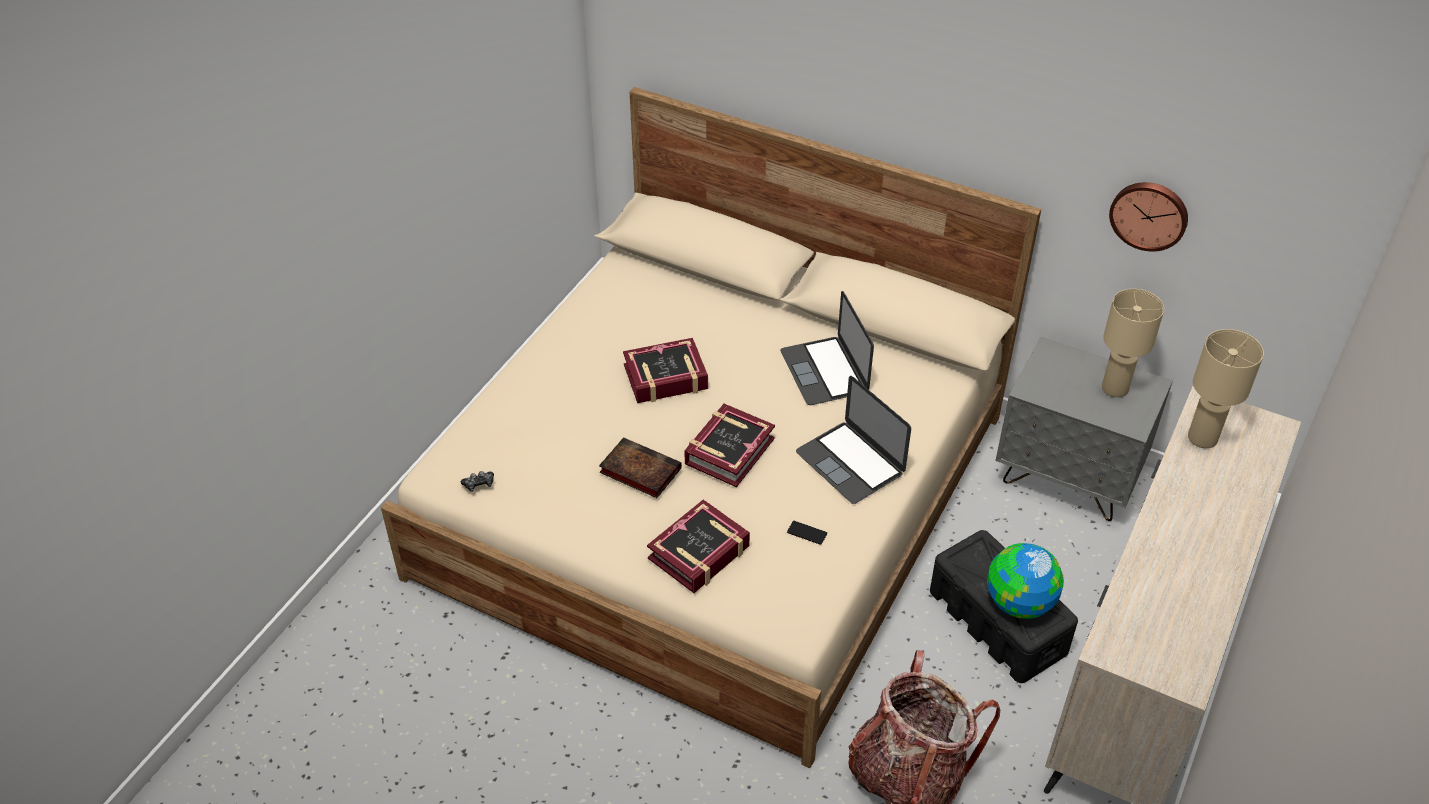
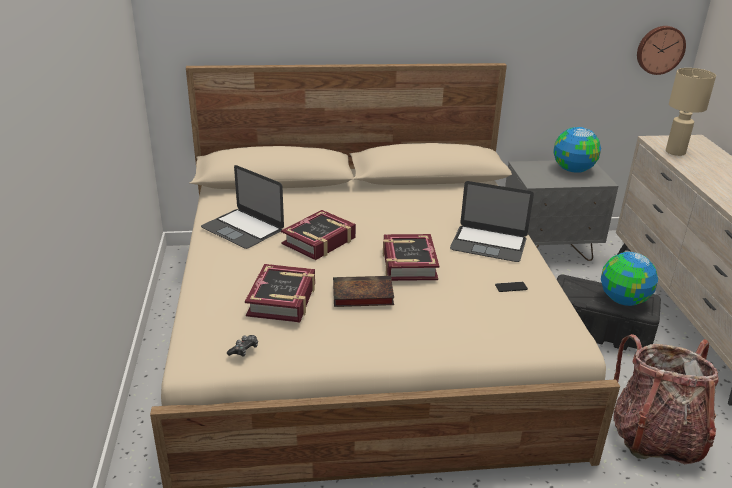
camera: 35 degrees left, 15 degrees down
(699, 553) = (460, 325): book -> book (282, 300)
(824, 371) = (416, 208): laptop -> laptop (242, 228)
(1114, 388) = (572, 170): beige table lamp -> globe
(1149, 214) = (570, 45): wall clock -> wall clock (659, 49)

